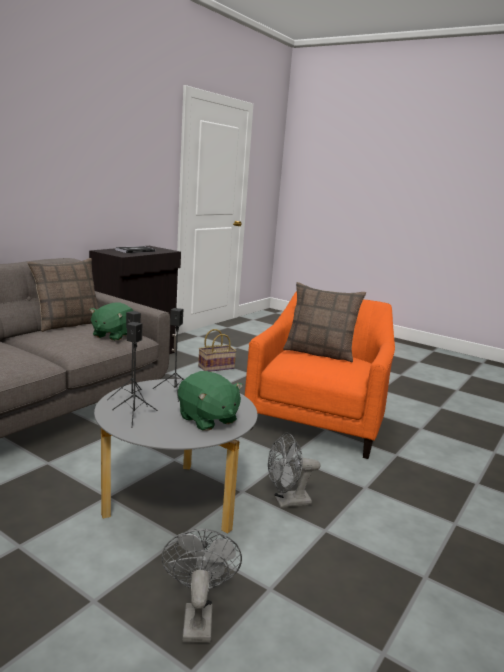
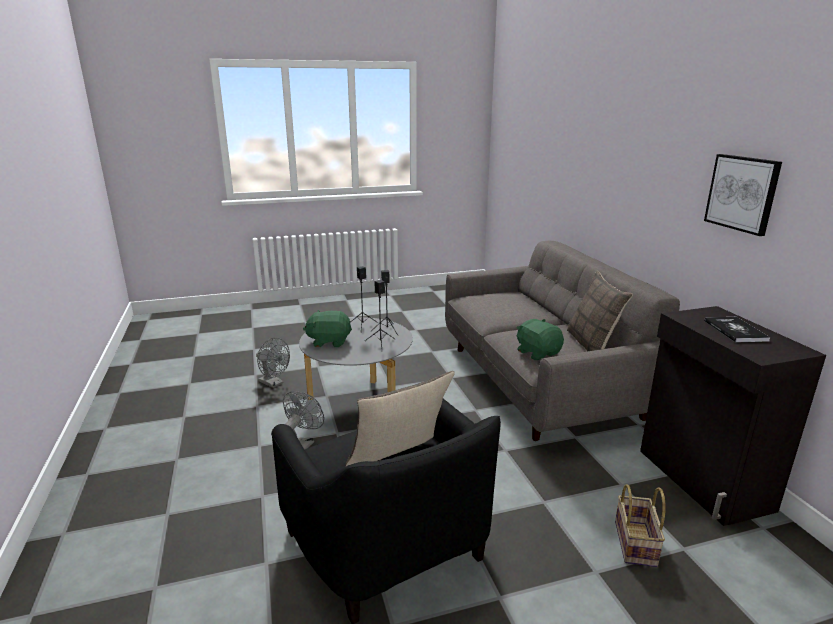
camera: 130 degrees right, 5 degrees up
(86, 166) = (742, 193): none -> picture
(318, 421) = (391, 546): orange armchair -> black armchair

